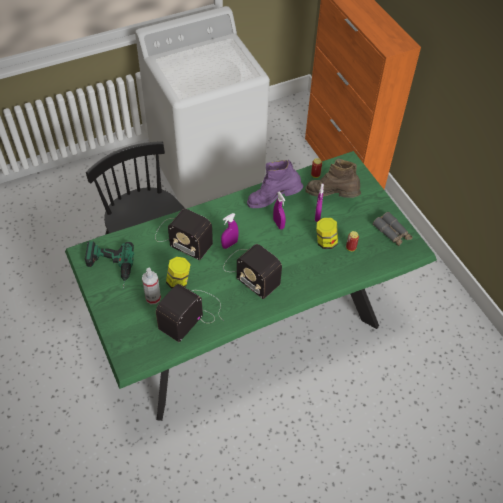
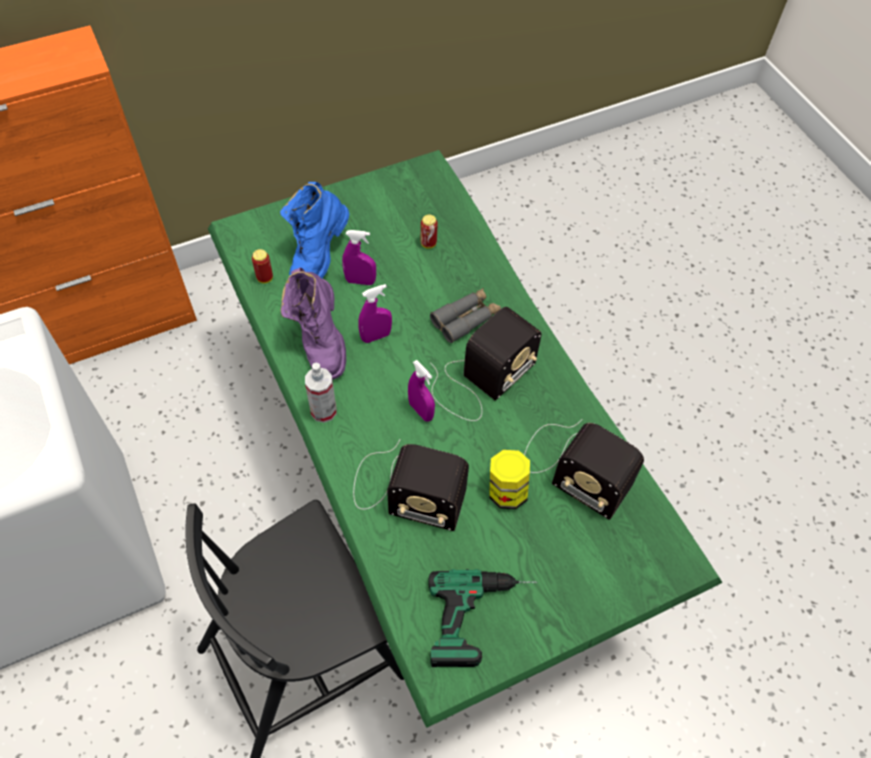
camera: 90 degrees left, 5 degrees up
(153, 298) = (545, 532): spray bottle -> spray bottle (323, 411)
(181, 237) = (404, 490): radio -> radio turned 75 degrees clockwise
(325, 242) = (416, 274): jar -> none
(332, 196) = (318, 259): brown boot -> blue boot
(392, 233) = (398, 191): grey binoculars -> grey binoculars (466, 319)

